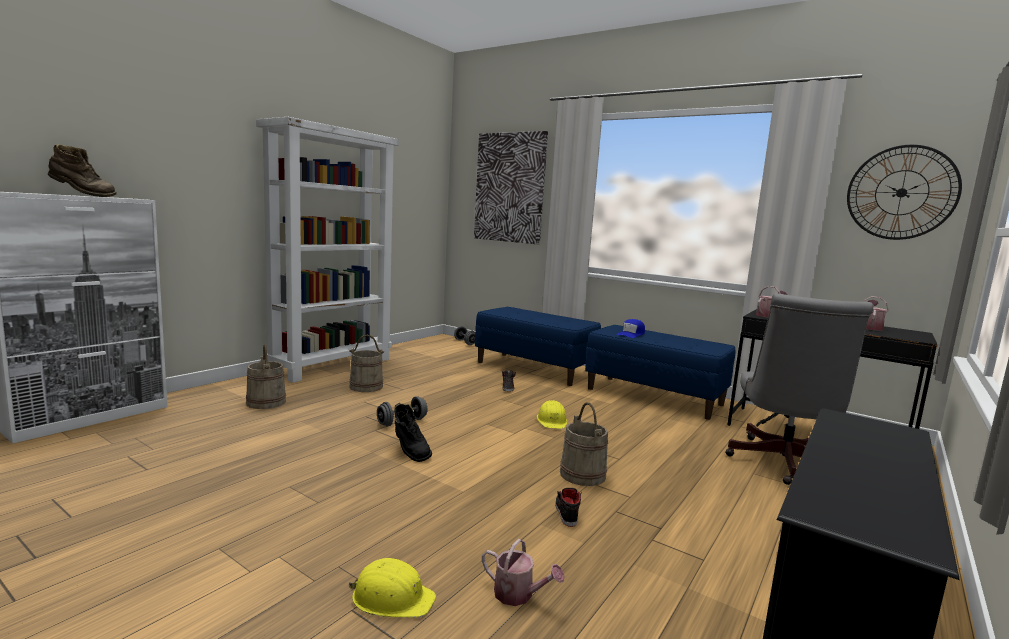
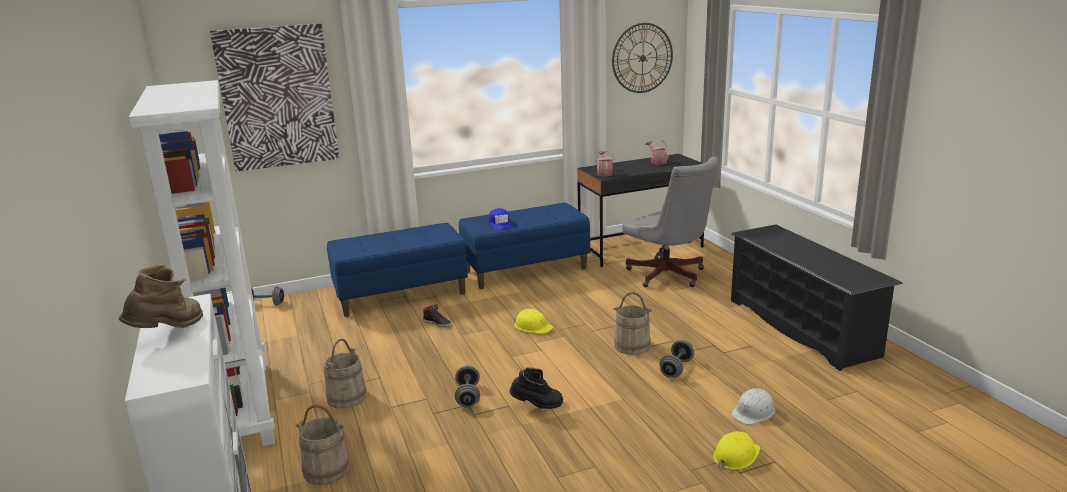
camera: 55 degrees left, 10 degrees up
(518, 595) = (753, 412): watering can -> white hard hat
(566, 511) = (676, 368): black shoe -> grey dumbbell

